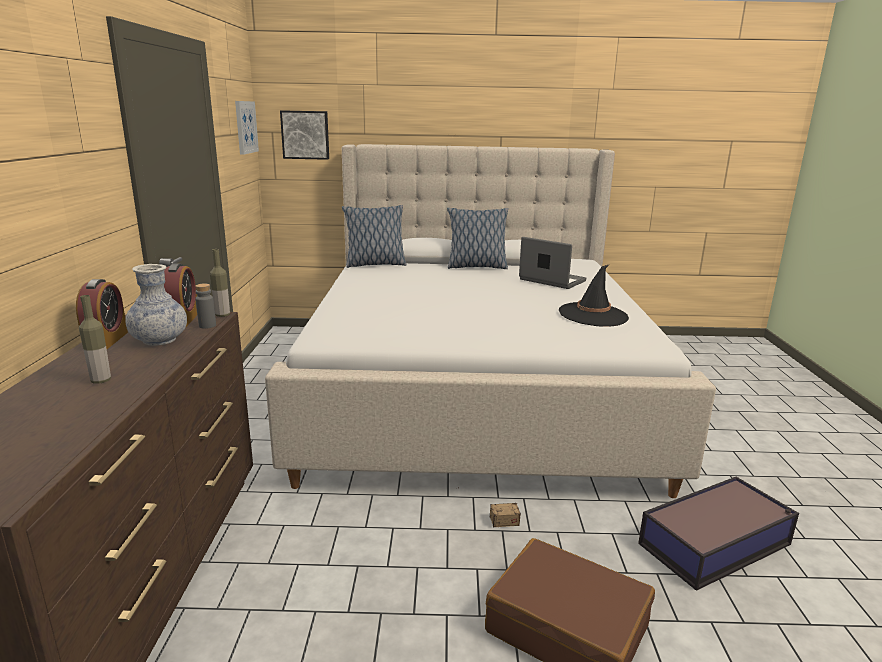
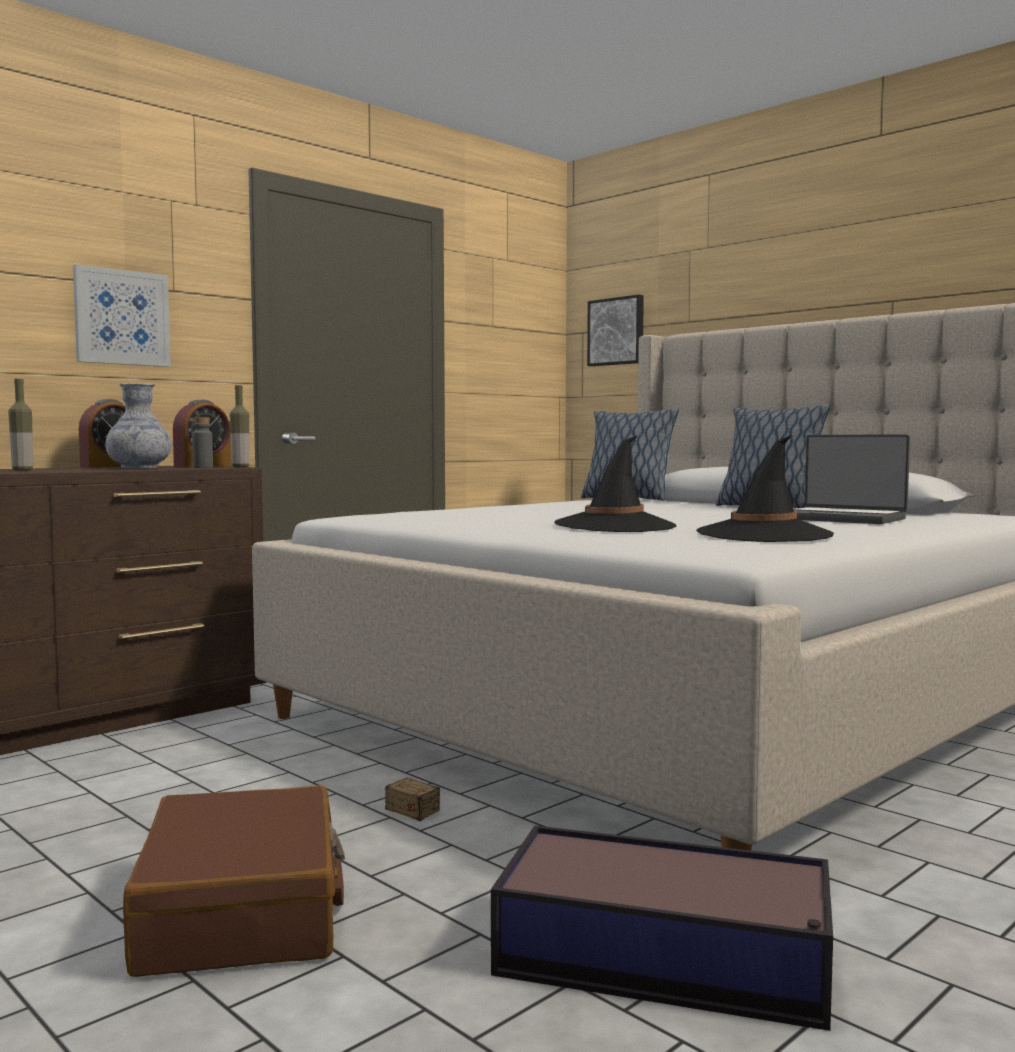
camera: 45 degrees right, 15 degrees down
(245, 127) = (532, 322): picture -> picture (121, 317)
(509, 318) = (615, 526): none -> black hat
(551, 280) = (842, 519): laptop -> laptop turned 135 degrees clockwise

